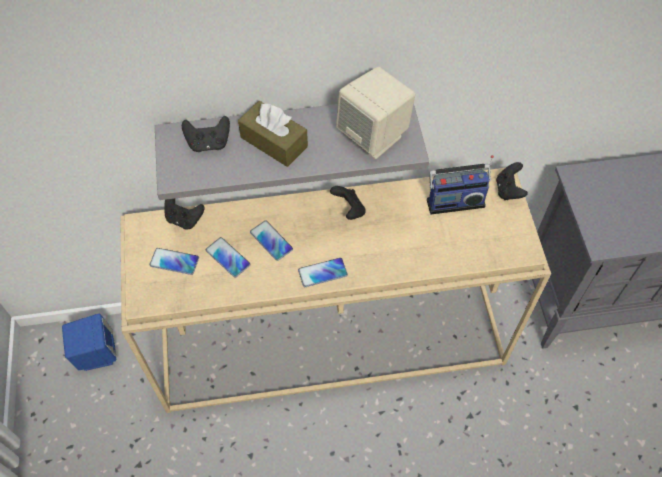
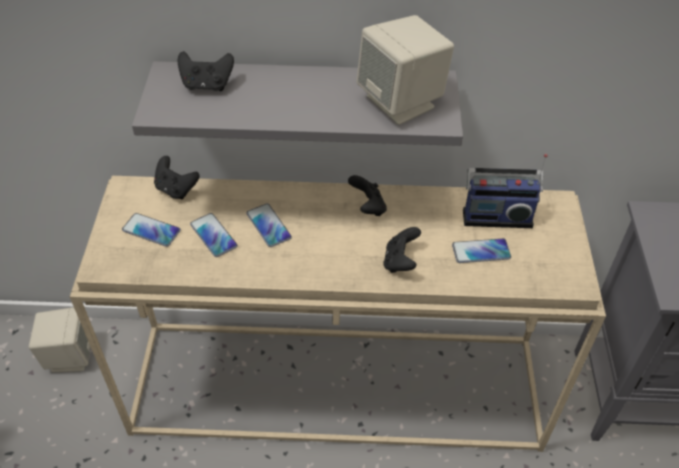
camera: 10 degrees right, 10 degrees down
(96, 353) = (69, 356): blue speaker -> beige speaker
(274, 142) = (282, 93): brown tissue box -> none
(322, 273) = (320, 268): phone -> phone (481, 251)
(508, 190) = (565, 214): black game controller -> black game controller (400, 261)

